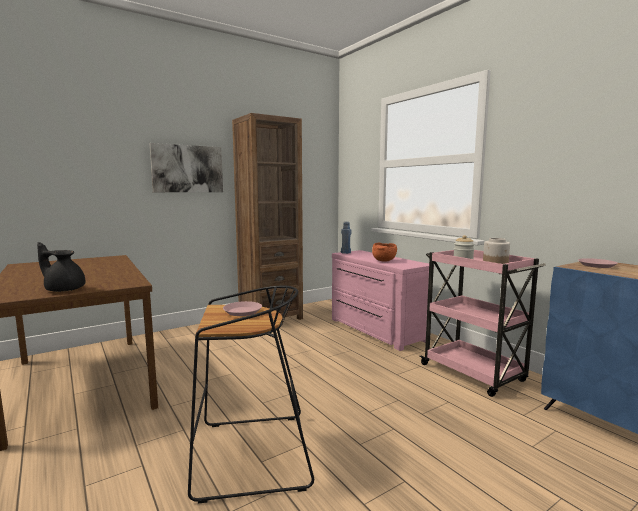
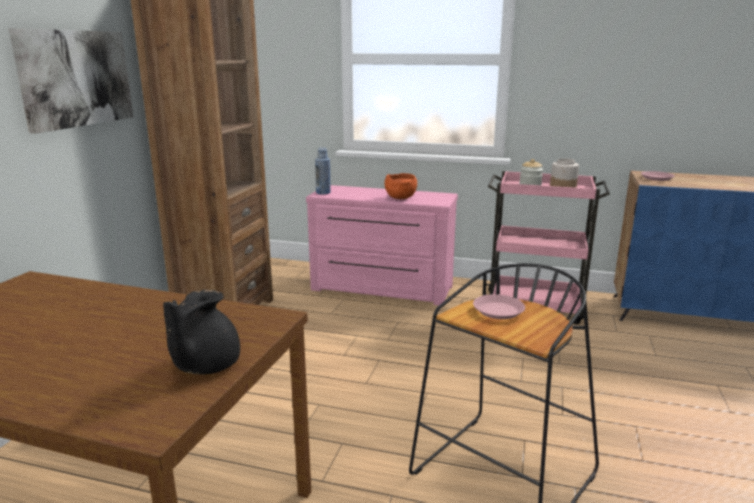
camera: 40 degrees left, 10 degrees up
(64, 289) = (204, 366): black teapot -> black teapot turned 45 degrees counterclockwise

